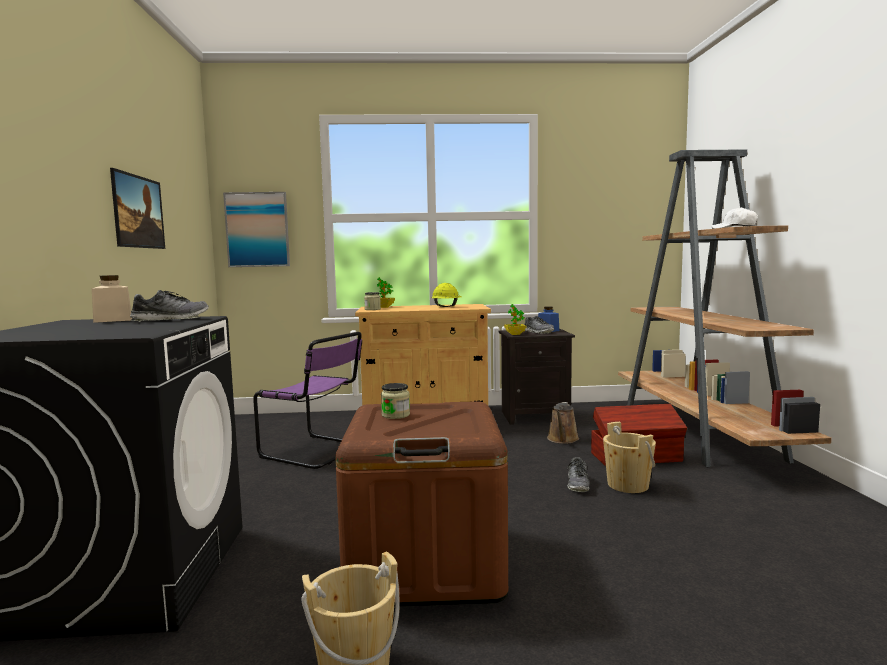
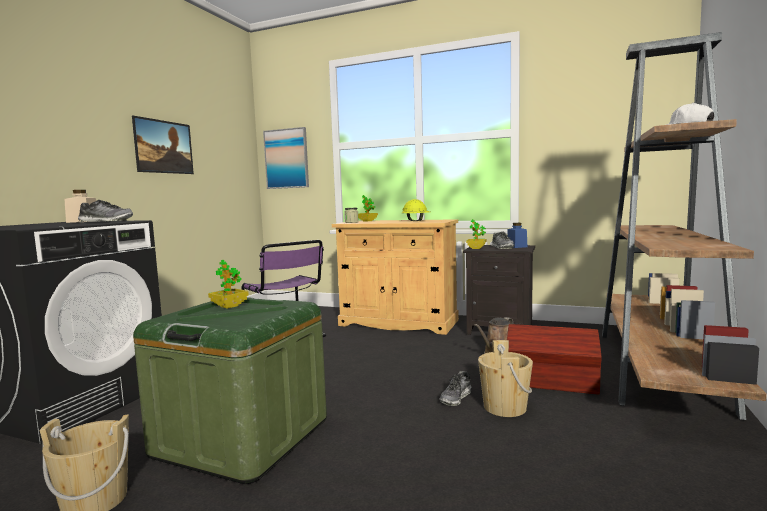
camera: 25 degrees right, 0 degrees up
(395, 415) = (229, 306): jar -> potted plant
(425, 562) = (242, 437): brown storage box -> green storage box

